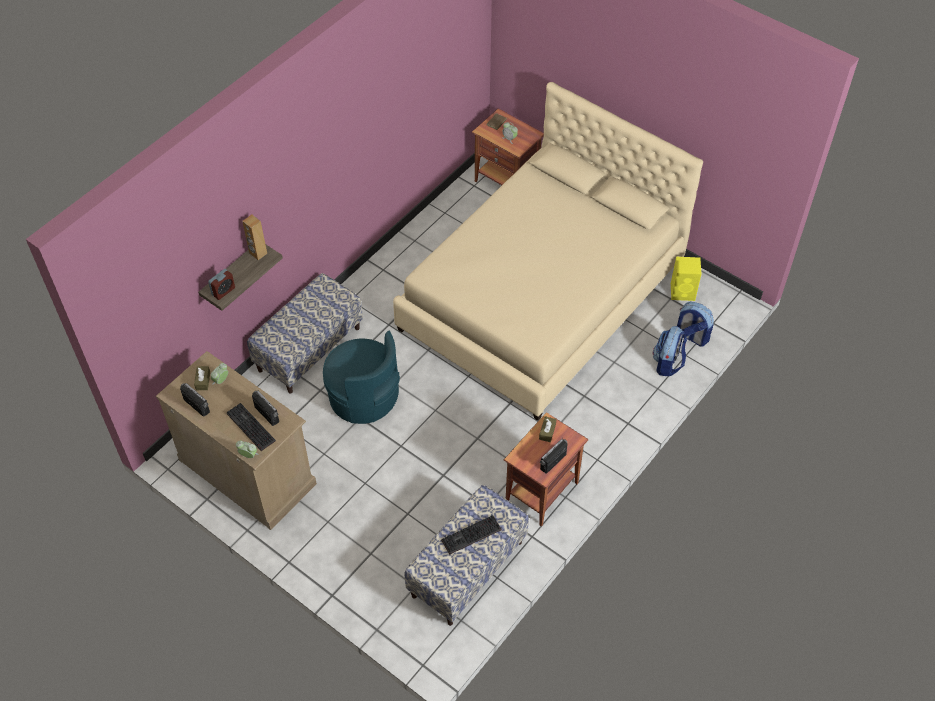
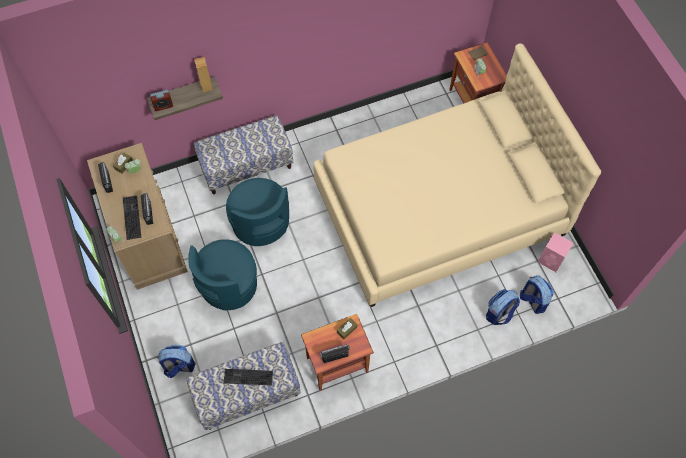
camera: 30 degrees right, 10 degrees up
(371, 473) = (228, 284): none -> turquoise armchair
(373, 582) = (179, 366): none -> backpack
(683, 292) = (551, 260): yellow speaker -> pink speaker

